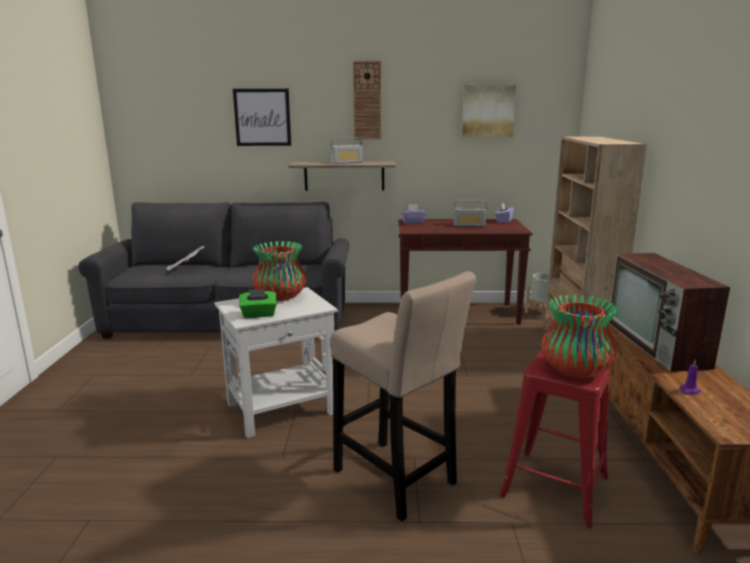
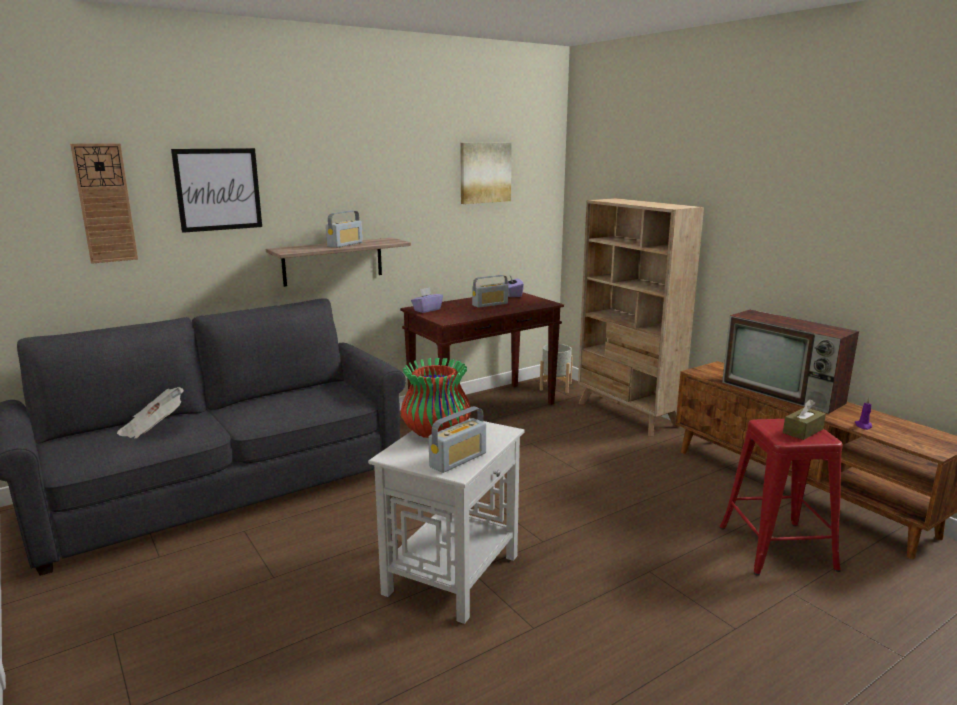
camera: 35 degrees left, 0 degrees up
(259, 314) = (458, 460): green tissue box -> radio
(367, 101) = (356, 163): wall clock -> wall clock (105, 203)
(397, 481) = (667, 599): beige stool -> none
(575, 370) = (803, 431): vase -> brown tissue box

